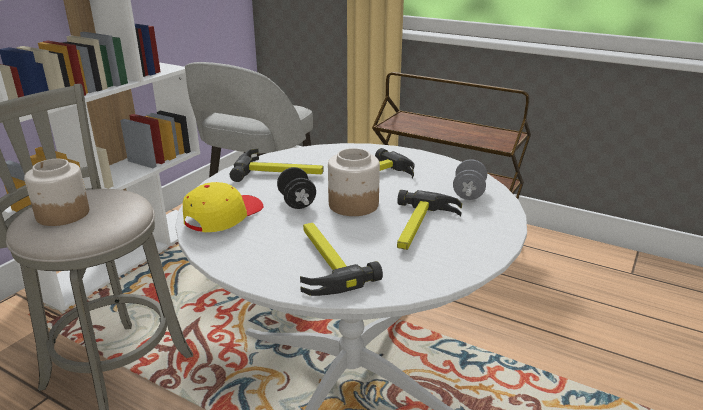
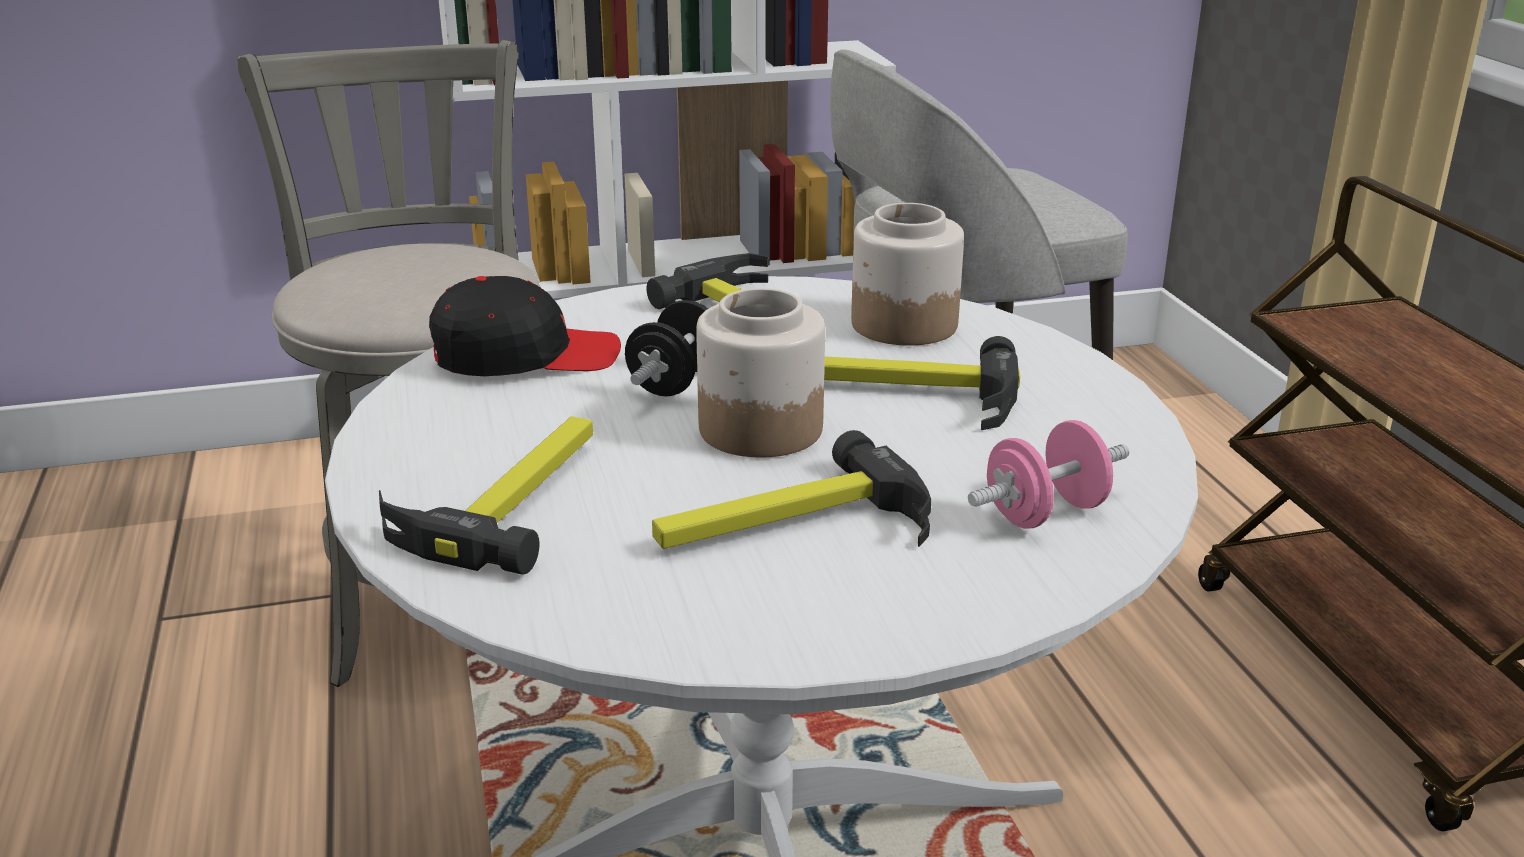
camera: 45 degrees right, 0 degrees up
(62, 214) = (377, 271): jar -> jar (903, 324)
(223, 216) = (525, 356): yellow cap -> black cap
(468, 193) = (1045, 513): grey dumbbell -> pink dumbbell

